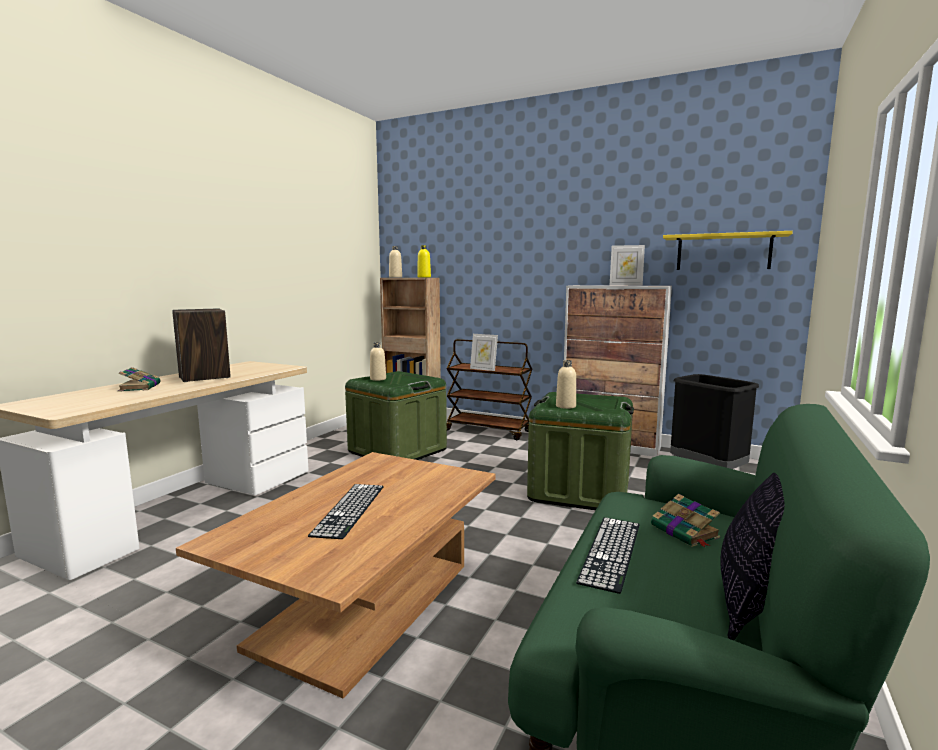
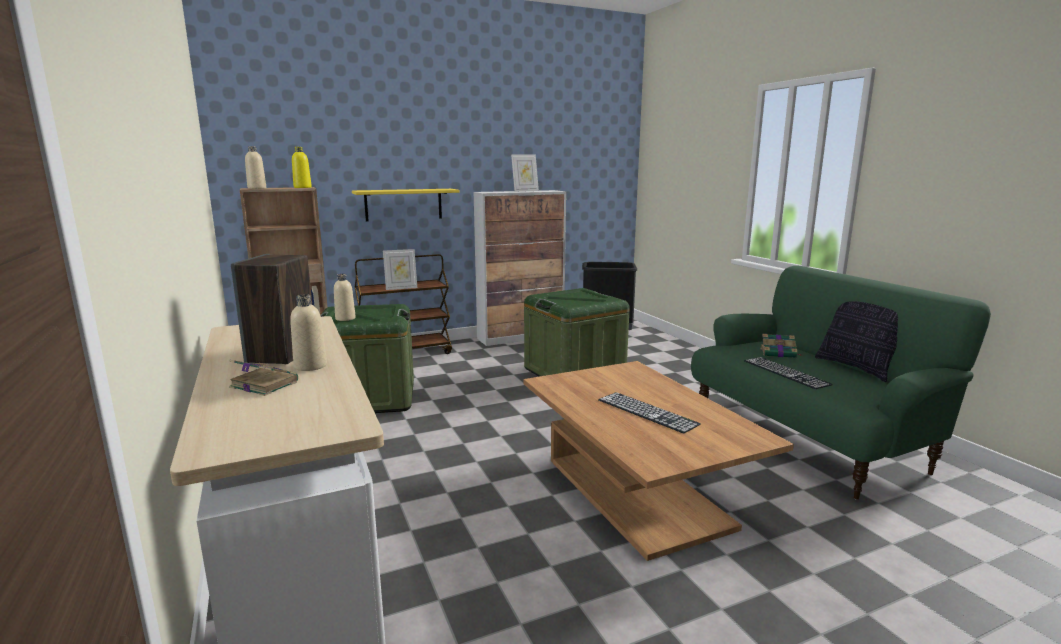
camera: 50 degrees left, 5 degrees up
(565, 406) = (573, 303): beige bottle -> beige bottle (310, 366)
(723, 252) = (585, 162): yellow shelf -> yellow shelf (403, 204)

